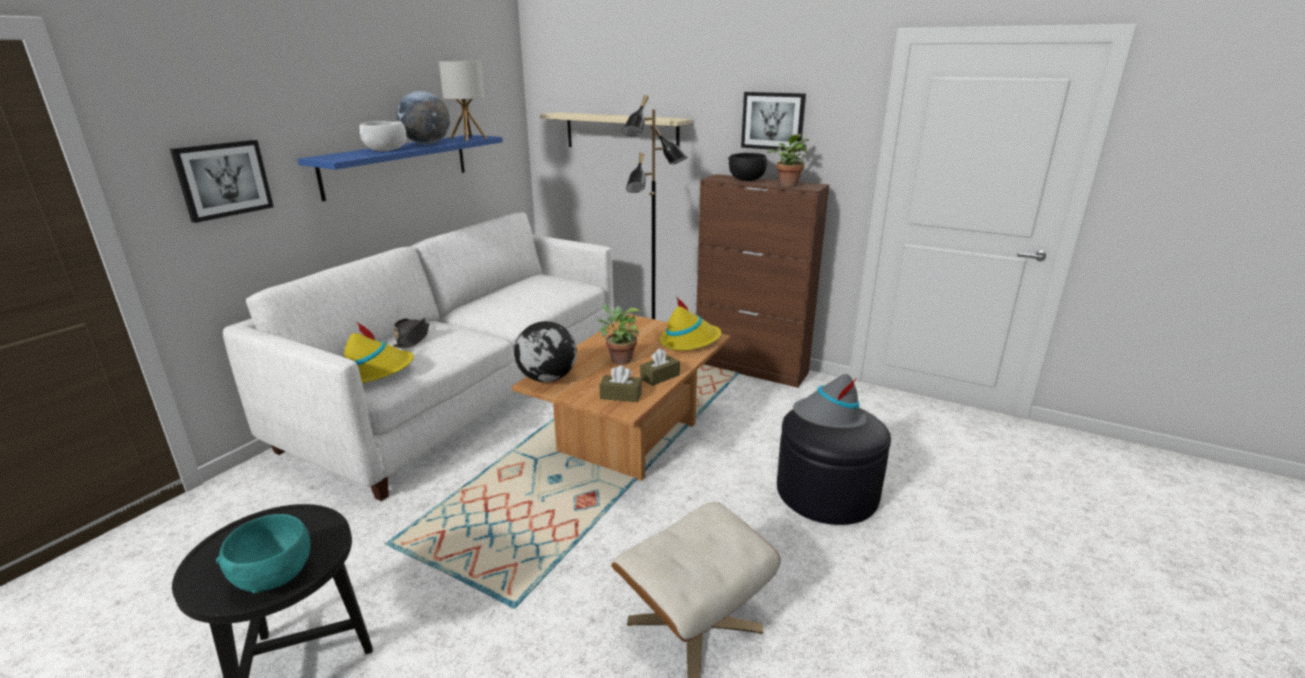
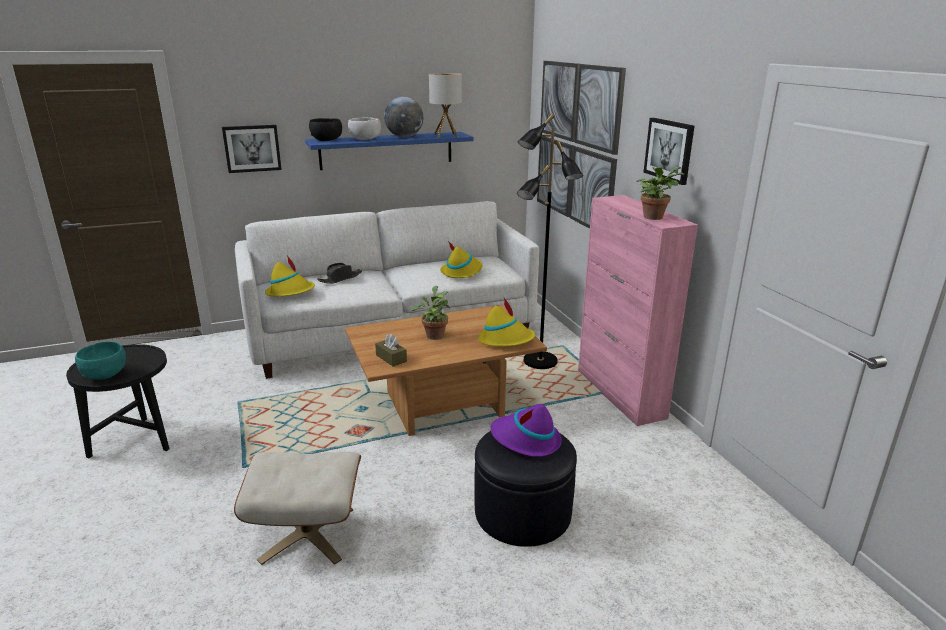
camera: 40 degrees right, 0 degrees up
(541, 294) = (462, 271): none -> yellow hat
(548, 378) = (371, 331): globe -> none
(621, 133) = (576, 144): beige shelf -> picture
(660, 377) = (437, 356): brown tissue box -> none
(747, 179) = (632, 205): black bowl -> black bowl (327, 140)
(751, 368) = (620, 394): brown cabinet -> pink cabinet
(829, 417) = (525, 440): grey hat -> purple hat

